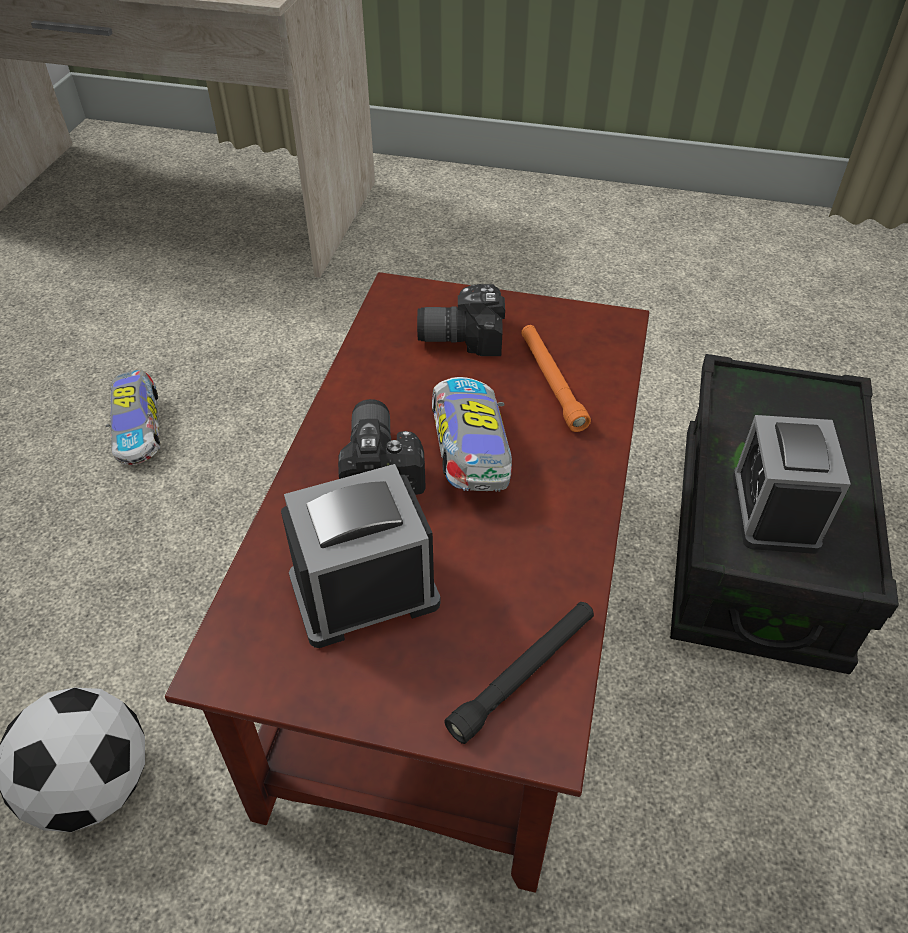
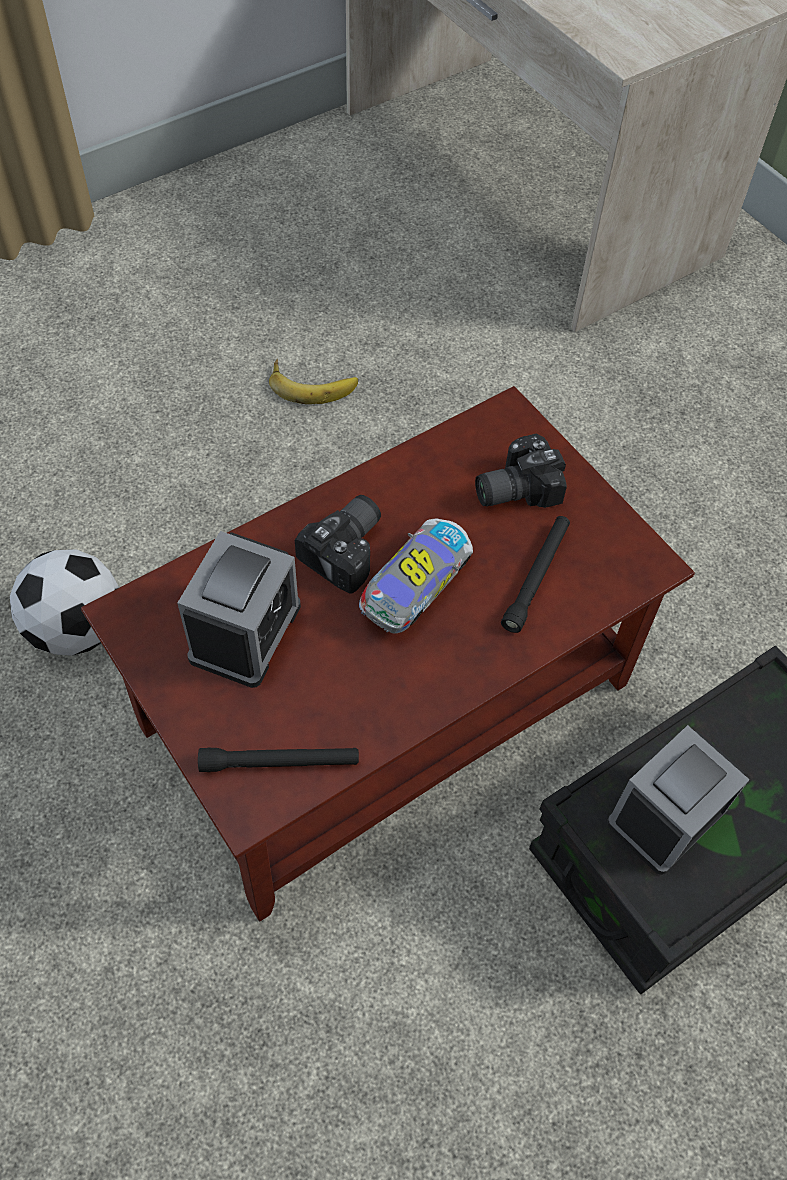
camera: 40 degrees right, 10 degrees up
(138, 428) = (313, 383): toy car -> banana
(364, 590) = (245, 632): alarm clock -> alarm clock turned 90 degrees clockwise
(460, 335) = (513, 487): camera -> camera turned 60 degrees counterclockwise
(551, 382) = (536, 577): orange flashlight -> black flashlight

